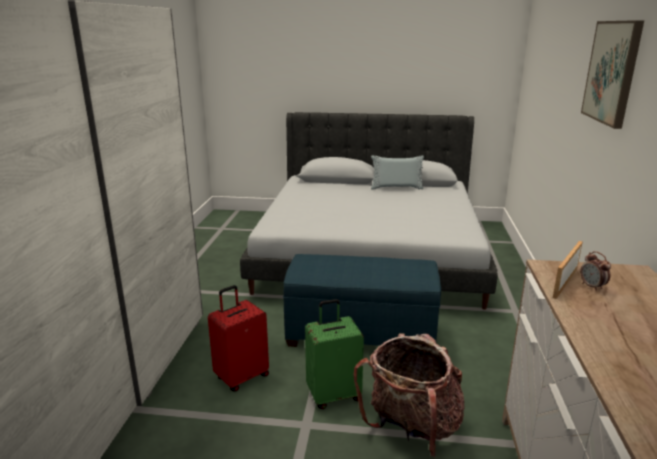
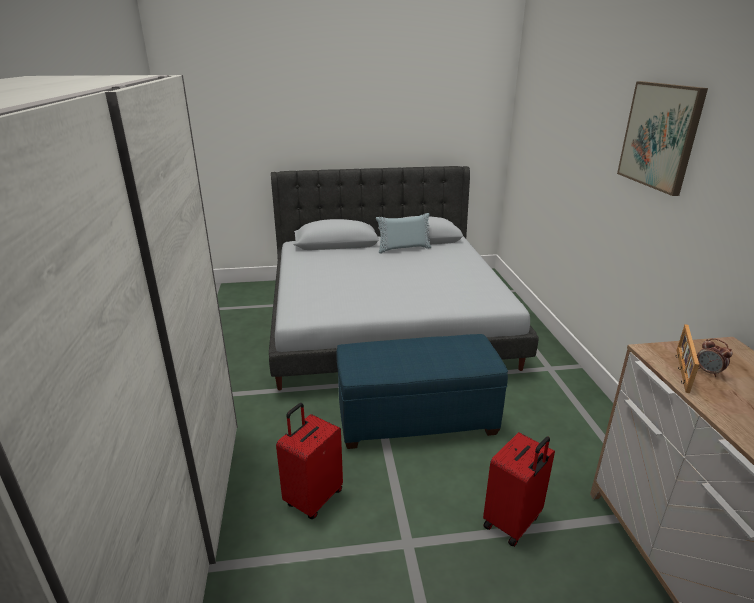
camera: 15 degrees left, 5 degrees up
(334, 395) = (420, 500): green suitcase -> none
(412, 427) = (513, 522): backpack -> red suitcase

